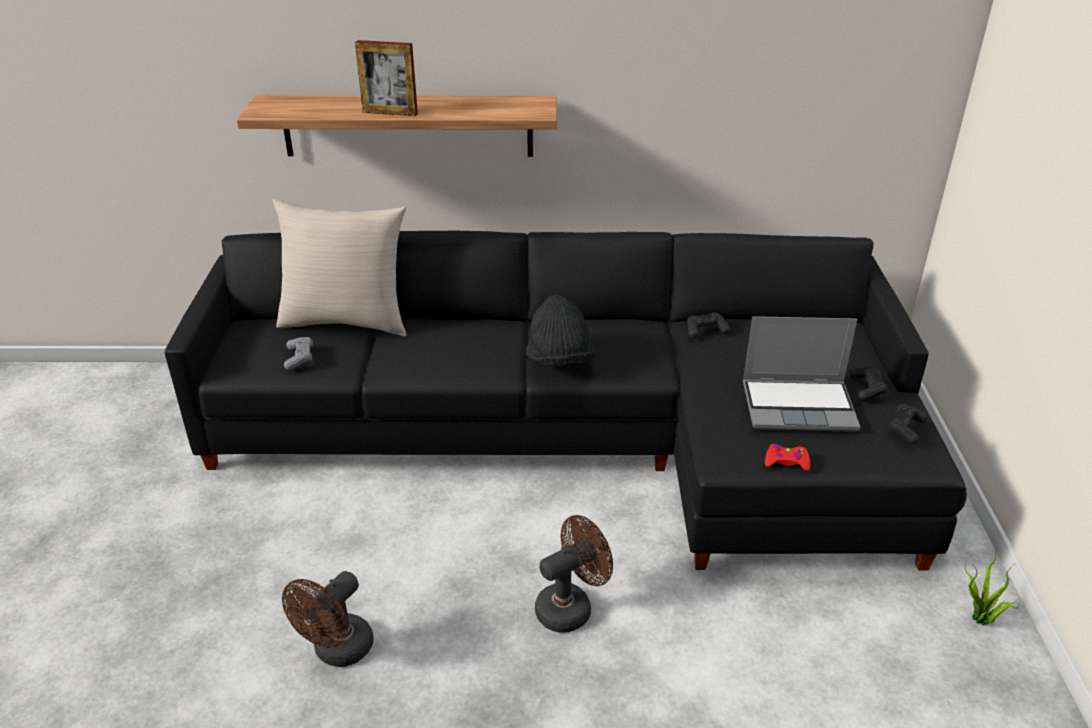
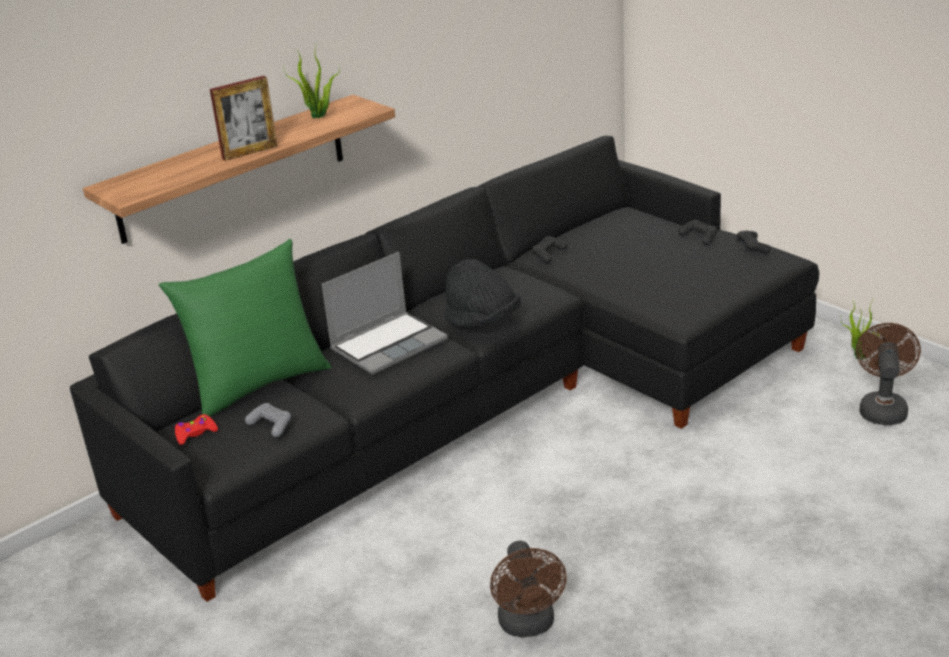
camera: 40 degrees left, 5 degrees down
(347, 321) = (258, 384): beige pillow -> green pillow
(492, 104) = (318, 116): none -> potted plant
(571, 606) = (639, 496): brown fan -> brown fan (882, 408)
(786, 462) = (717, 299): red game controller -> red game controller (195, 434)
(799, 406) = (678, 265): laptop -> laptop (389, 344)

